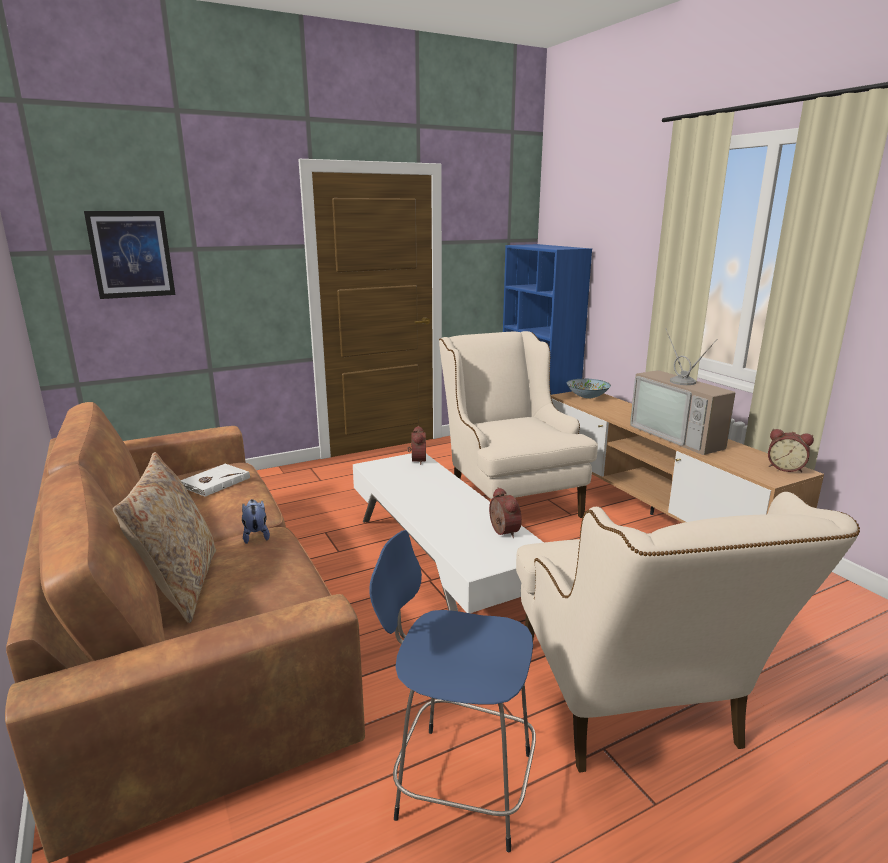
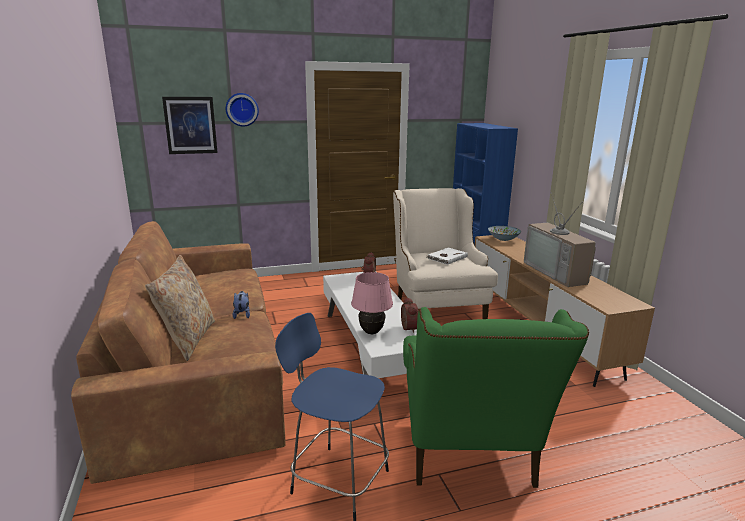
camera: 10 degrees right, 0 degrees up
(209, 229) = (242, 109): none -> wall clock
(214, 482) = (226, 279): white book -> white book (446, 257)
(453, 542) = (371, 332): none -> pink table lamp
(633, 710) = (469, 454): beige armchair -> green armchair
(785, 468) = (626, 301): alarm clock -> none

